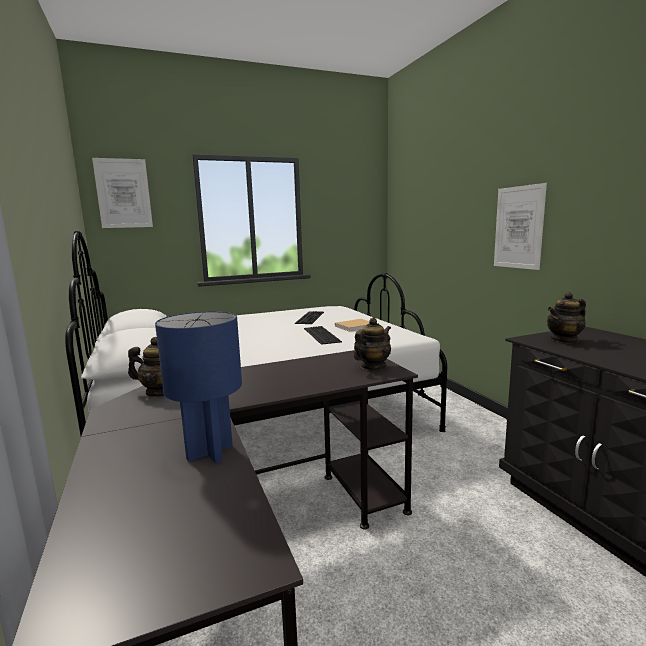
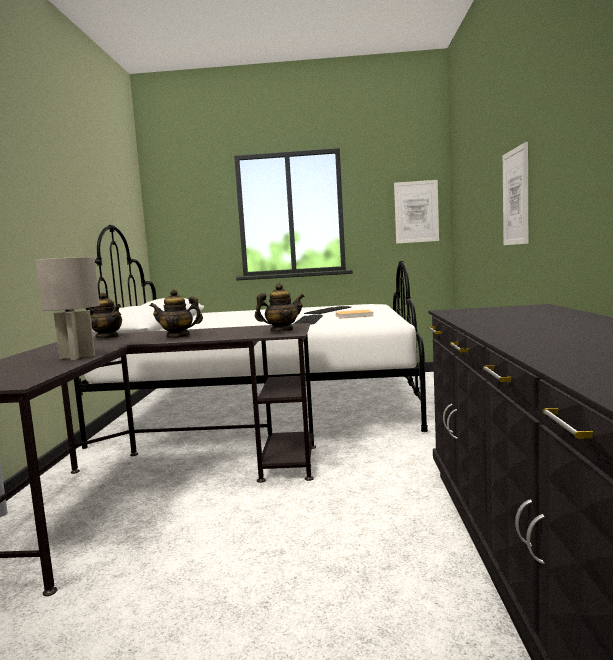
camera: 25 degrees right, 5 degrees down
(123, 193) = (175, 196): picture -> picture (416, 212)
(210, 452) = (78, 357): blue table lamp -> grey table lamp
(564, 340) = (483, 311): teapot -> teapot (178, 336)

